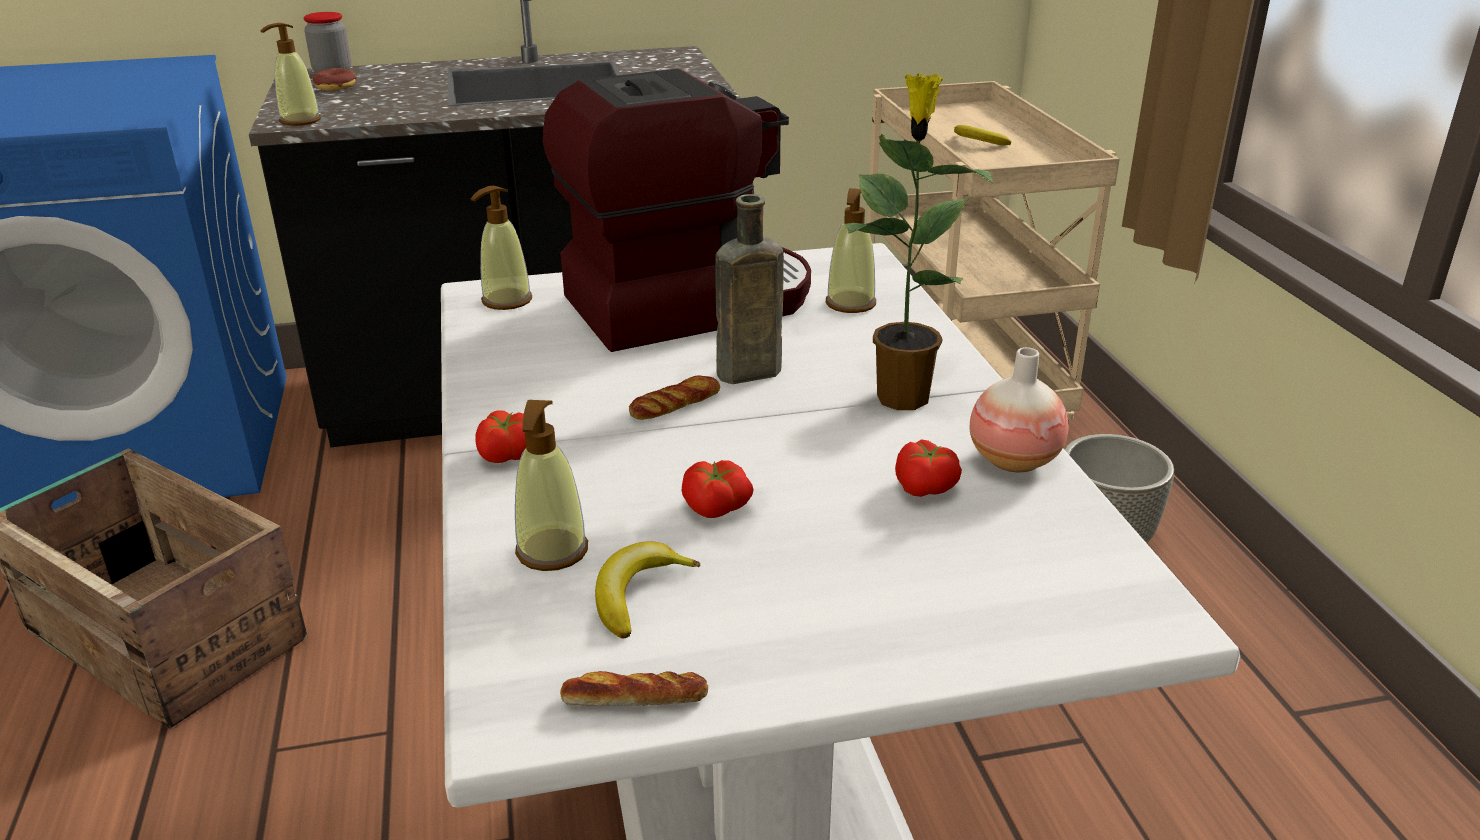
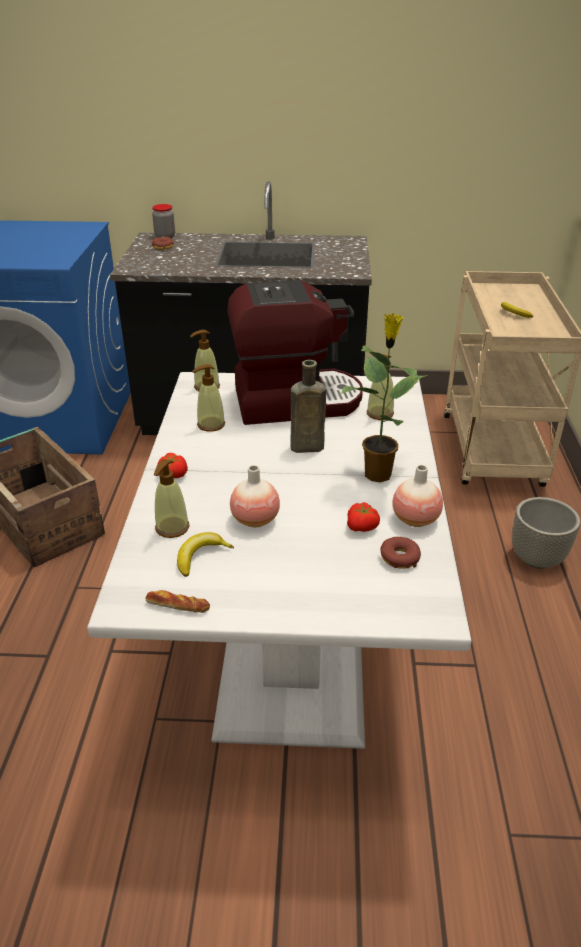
camera: 15 degrees right, 5 degrees up
(300, 120) = (137, 268): soap dispenser -> soap dispenser (210, 425)
(675, 405) = (262, 460): bread -> none
(715, 509) = (255, 520): tomato -> vase
(1025, 529) = (399, 558): none -> donut

